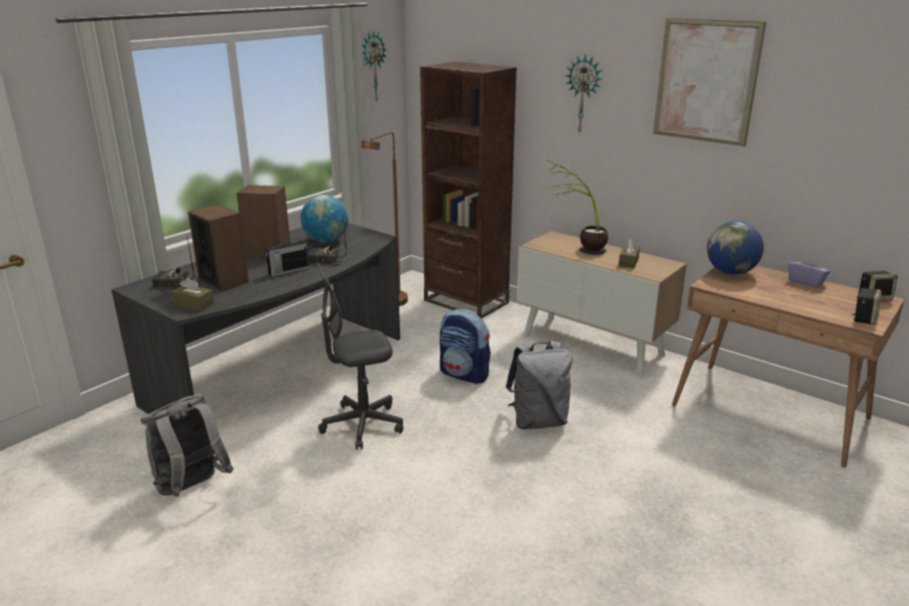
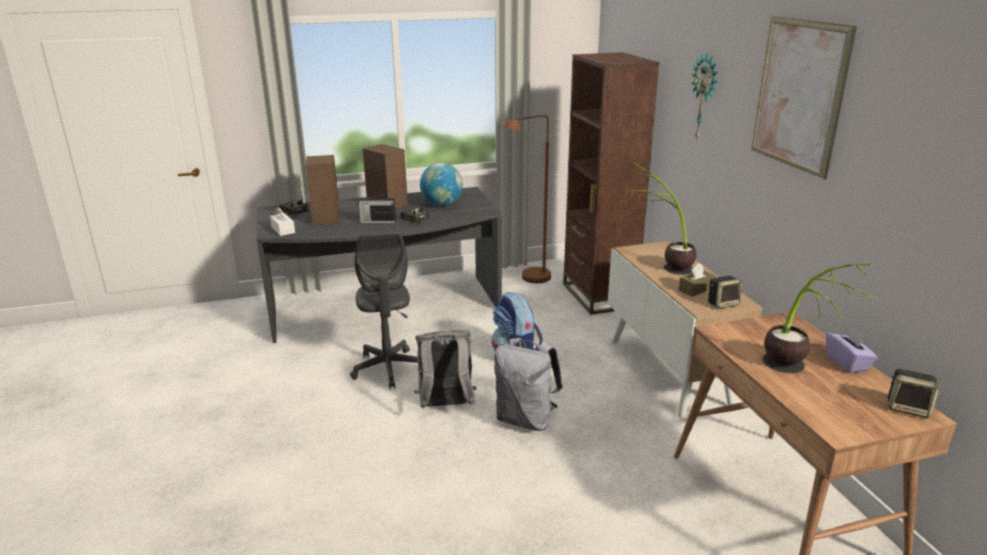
camera: 35 degrees right, 0 degrees up
(191, 488) = (235, 370): grey backpack -> grey backpack (445, 407)
(194, 304) = (283, 230): brown tissue box -> white tissue box
(362, 425) = (388, 368): grey office chair -> grey office chair turned 120 degrees counterclockwise
(372, 66) = (553, 51): wall clock -> none
(730, 272) = (768, 327): globe -> none
(796, 298) = (798, 375): none -> potted plant
(863, 319) = (846, 424): speaker -> speaker (723, 303)

